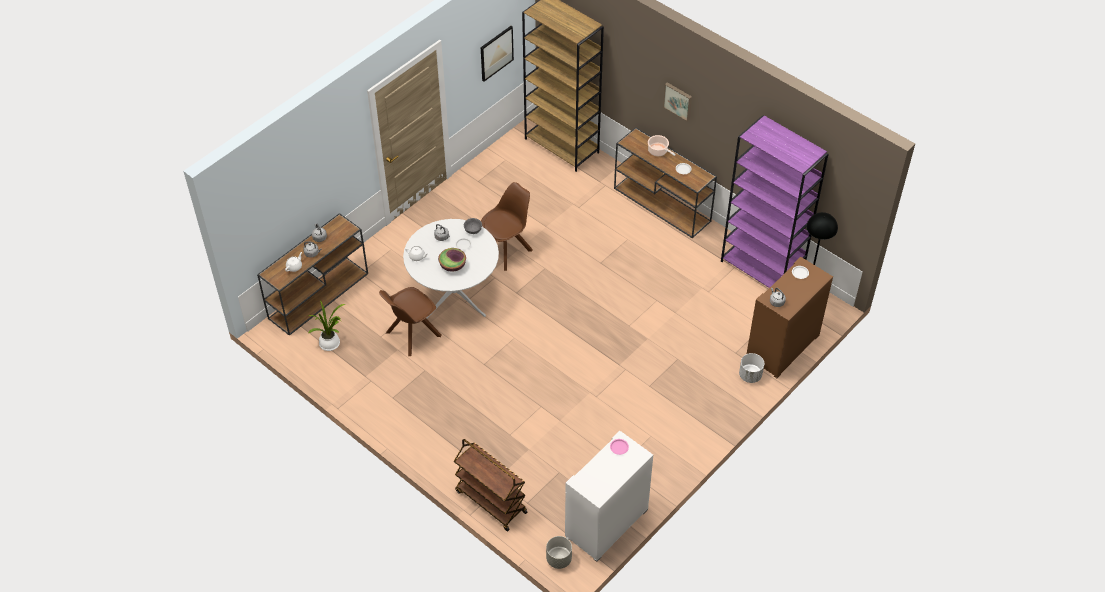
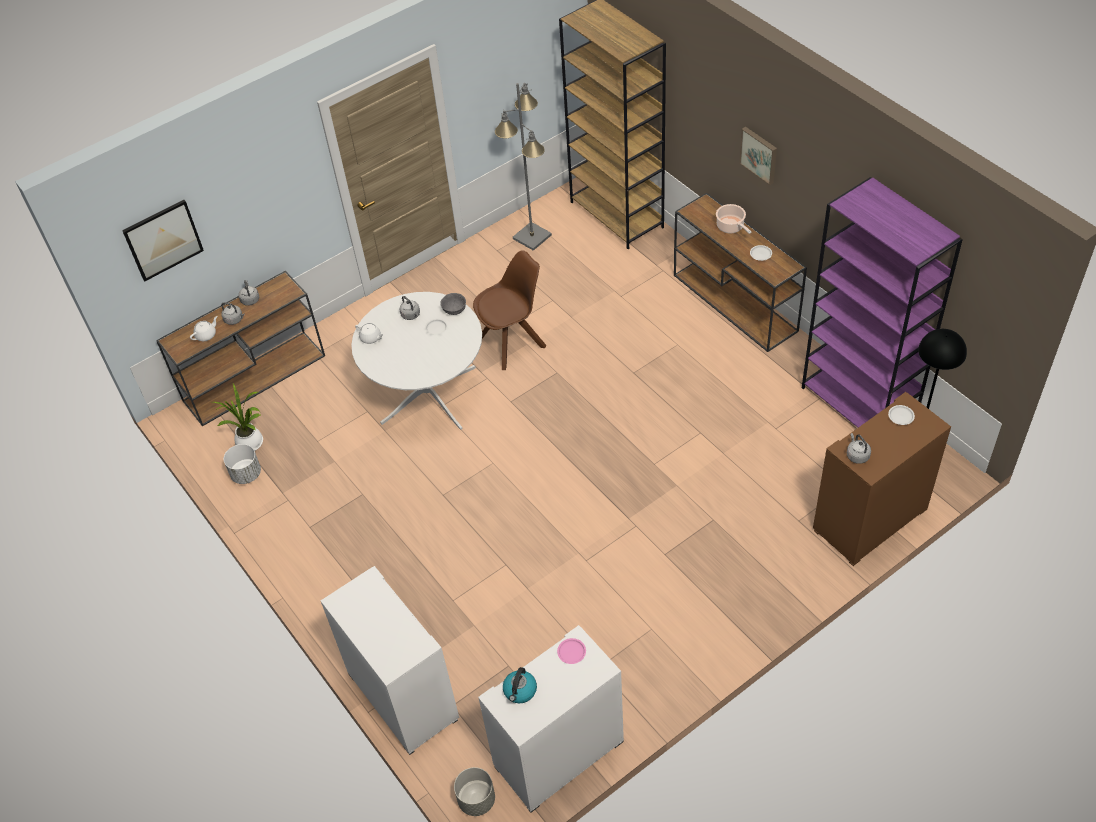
camera: 15 degrees right, 0 degrees up
(412, 335) = (358, 443): brown chair -> none
(452, 266) = (414, 355): bowl -> none
(490, 502) = (401, 696): brown cart -> white cabinet
(496, 53) = (528, 77): picture -> picture (163, 239)
(502, 168) = (532, 237): none -> grey floor lamp
(592, 475) = (520, 691): none -> kettle
(750, 375) = (814, 556): white planter -> white planter (246, 474)

